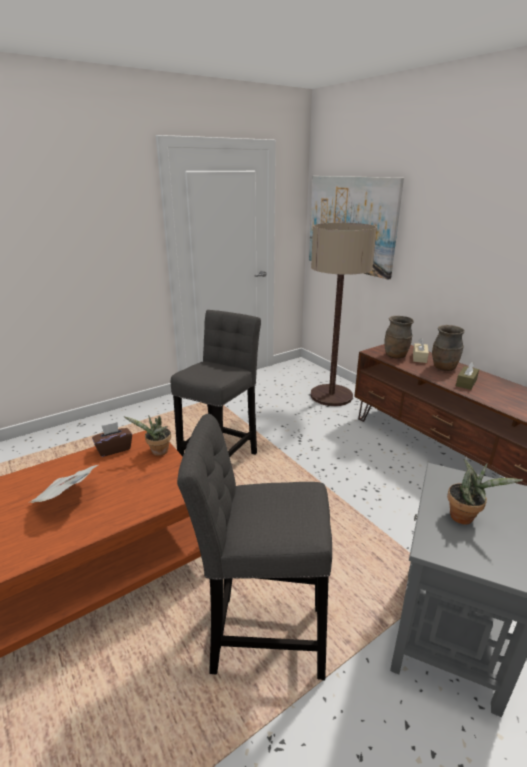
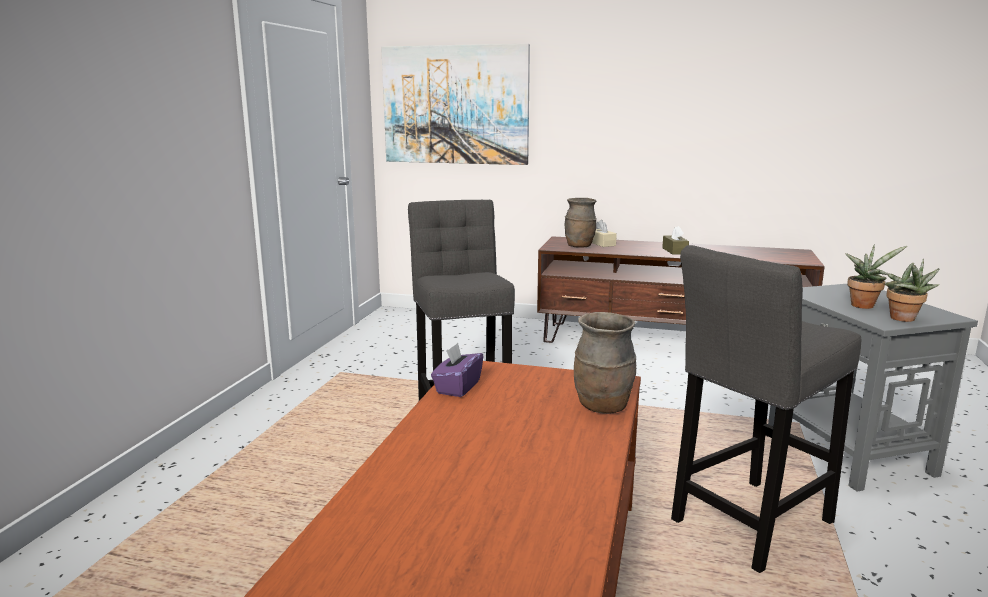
camera: 40 degrees left, 10 degrees down
(67, 498) = (512, 436): newspaper -> none
(114, 449) = (457, 387): brown tissue box -> purple tissue box
(158, 452) = (516, 373): potted plant -> potted plant (904, 319)
(331, 396) = (482, 331): floor lamp -> none
(444, 368) = (637, 246): brown vase -> brown vase (603, 407)

